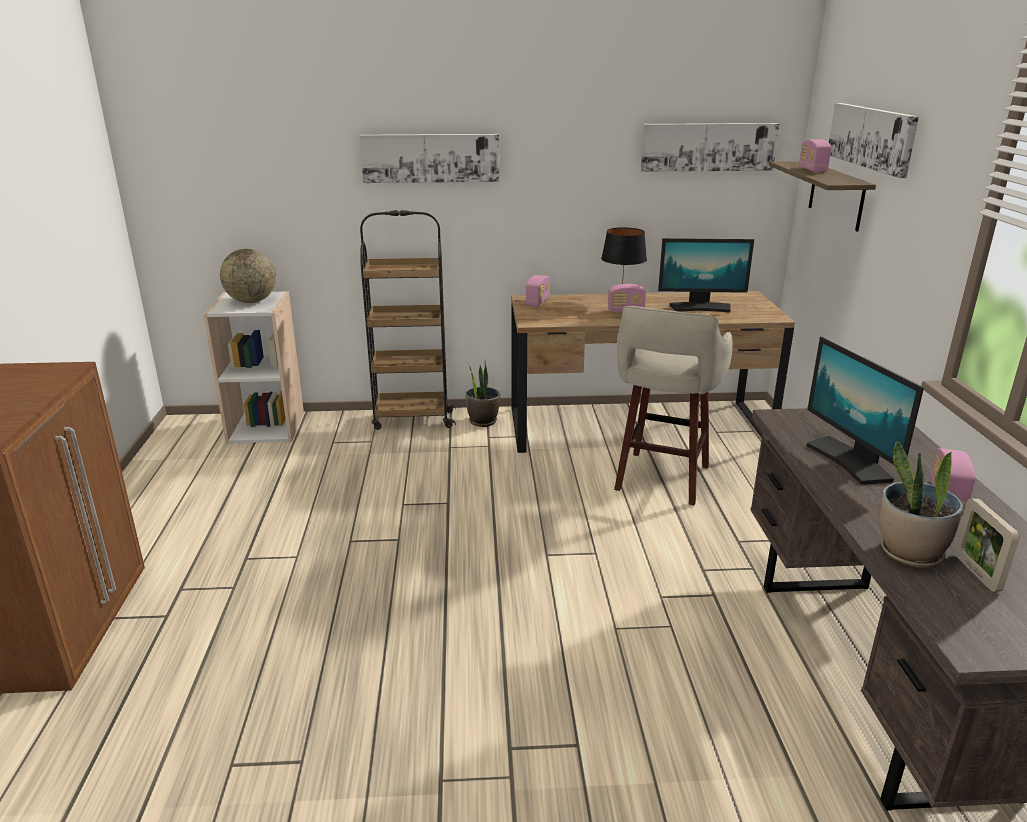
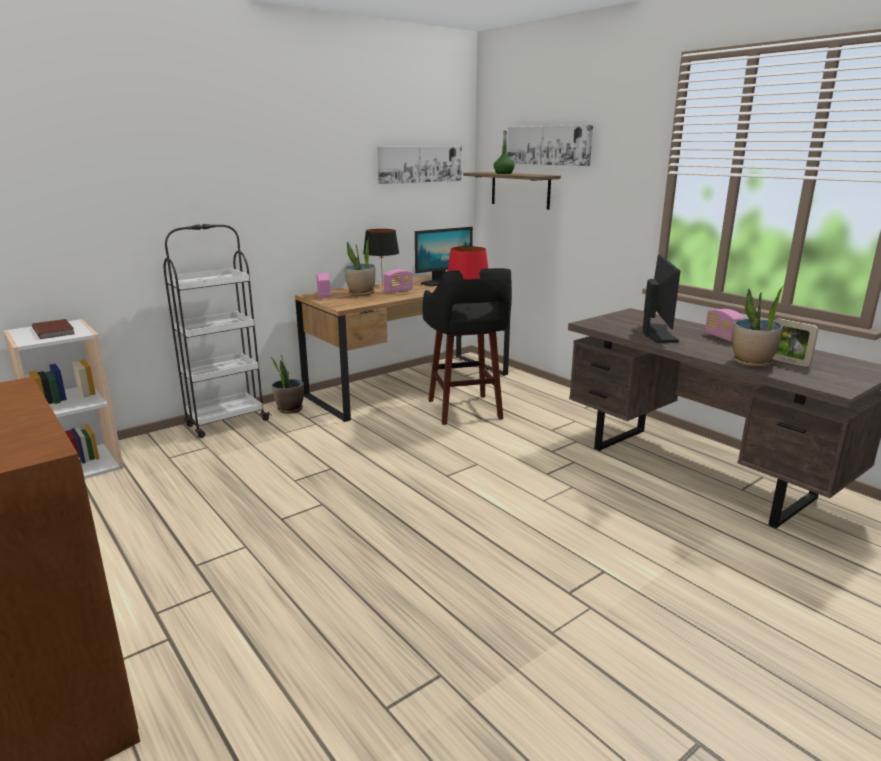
camera: 35 degrees left, 5 degrees down
(252, 301) = (55, 331): globe -> brown book
(413, 420) = (226, 423): brown cart -> white cart
(430, 158) = (215, 177): picture -> none
(579, 307) = (361, 293): none -> potted plant
(656, 361) = (467, 312): none -> red table lamp
(660, 480) = (465, 411): beige stool -> black stool
(812, 170) = (503, 173): radio -> green bottle
(850, 461) = (657, 334): monitor -> monitor turned 120 degrees counterclockwise

